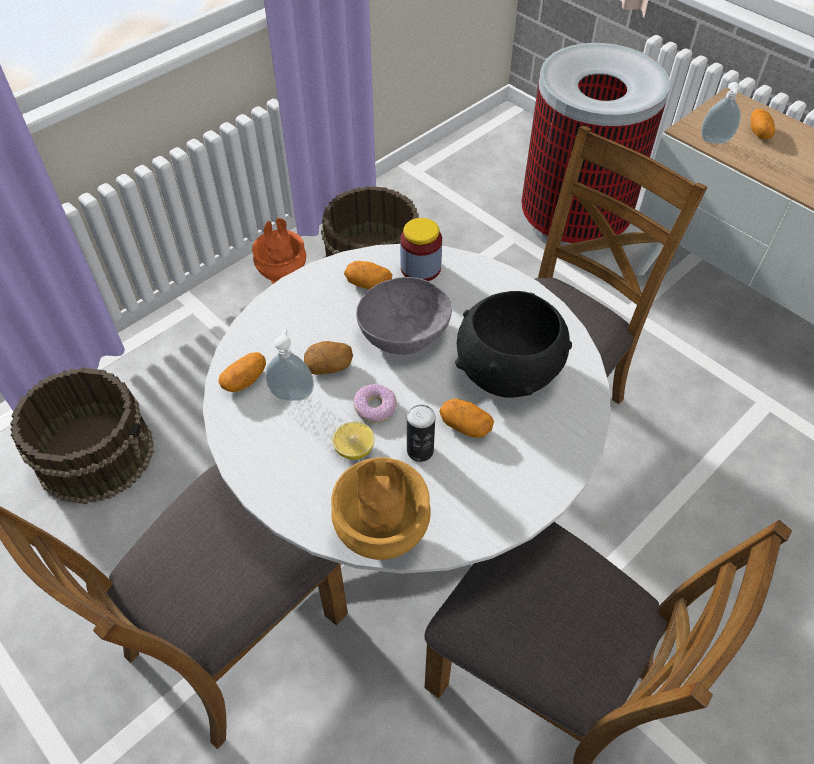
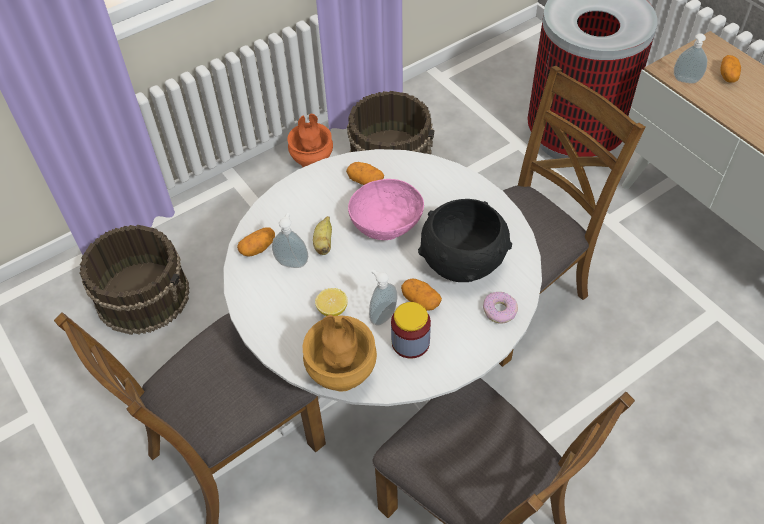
camera: 10 degrees right, 0 degrees up
(329, 365) = (324, 243): potato -> banana
(375, 407) = (354, 279): donut -> donut (499, 310)
(404, 332) = (386, 223): grey bowl -> pink bowl
(420, 268) = (409, 171): jar -> jar (410, 342)
(420, 450) = (382, 315): can -> soap dispenser

